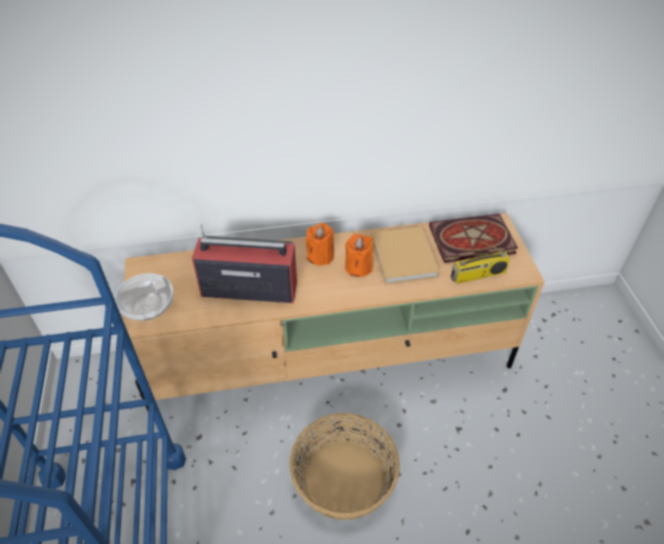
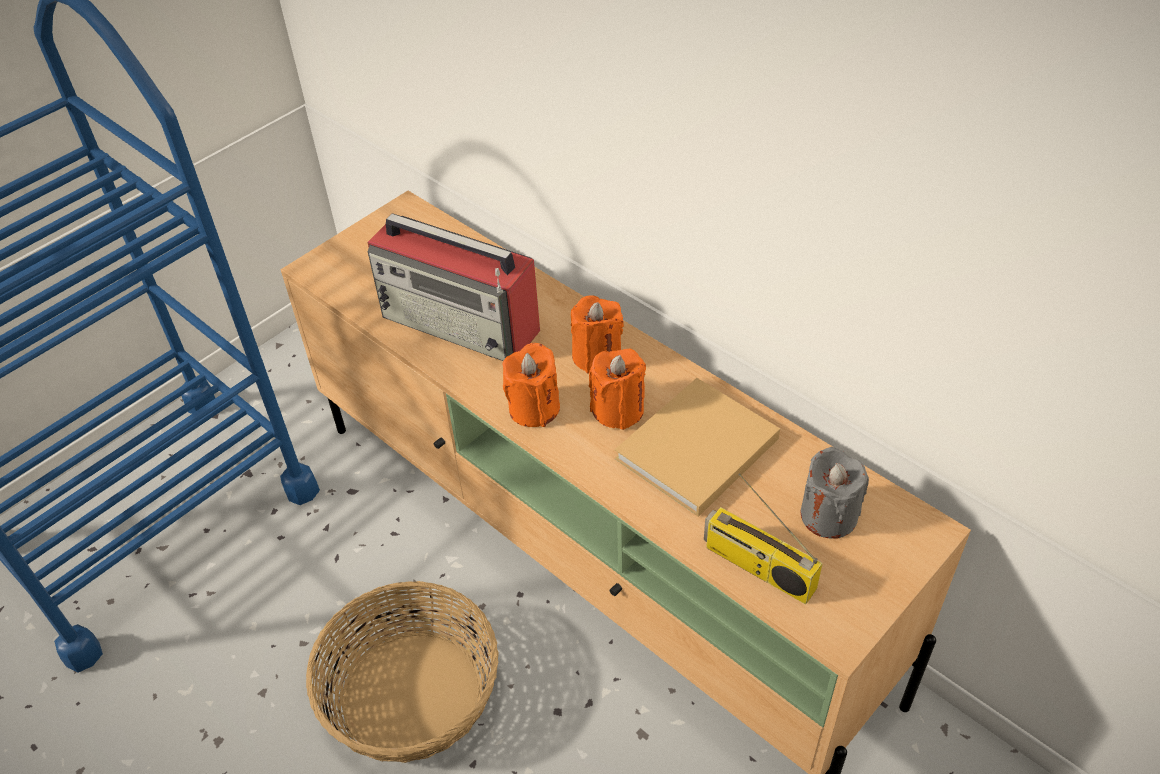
camera: 55 degrees right, 0 degrees up
(149, 306) = (349, 260): bowl -> none
(248, 288) = (462, 323): radio -> radio turned 150 degrees clockwise
(329, 293) = (534, 408): none -> orange candle
(470, 242) = (828, 515): book -> grey candle

